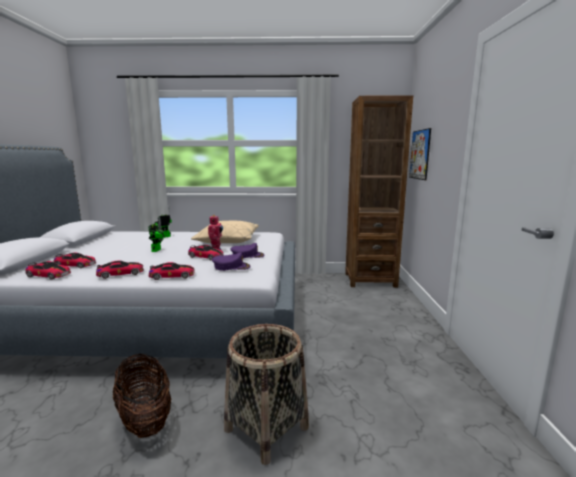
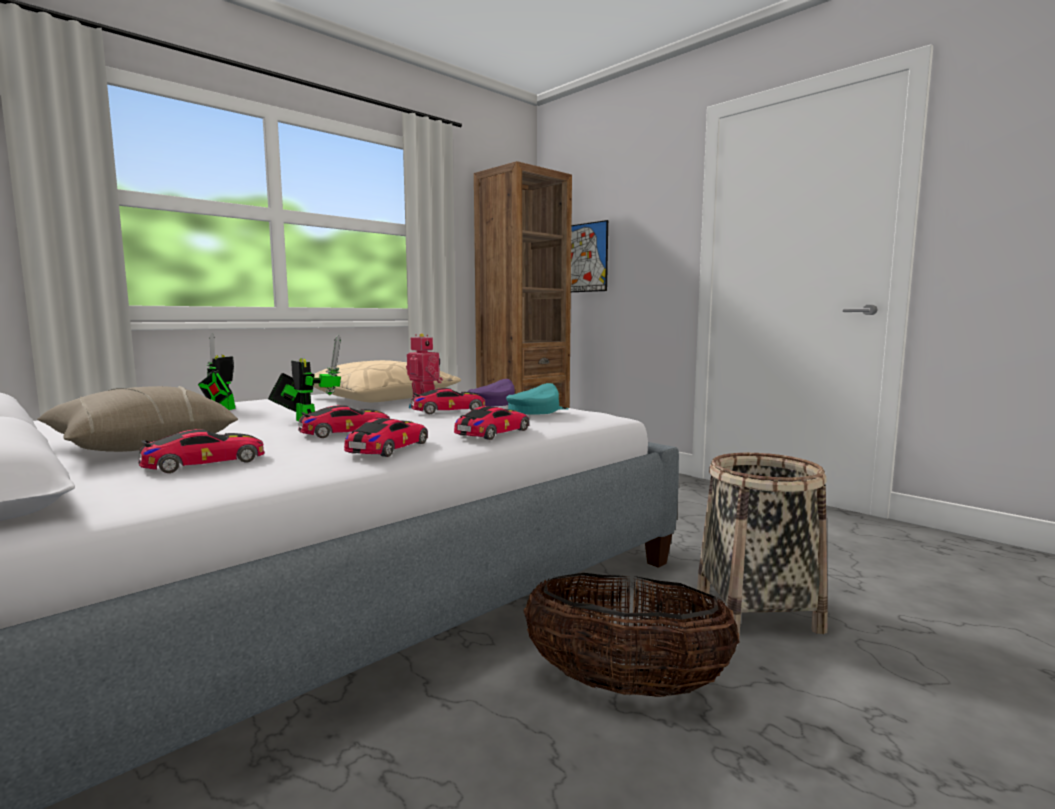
camera: 45 degrees left, 5 degrees down
(48, 275) = (213, 483): toy car -> toy car (346, 432)
(94, 251) = (140, 446): none -> beige pillow
(231, 266) = (537, 411): purple cap -> turquoise cap

